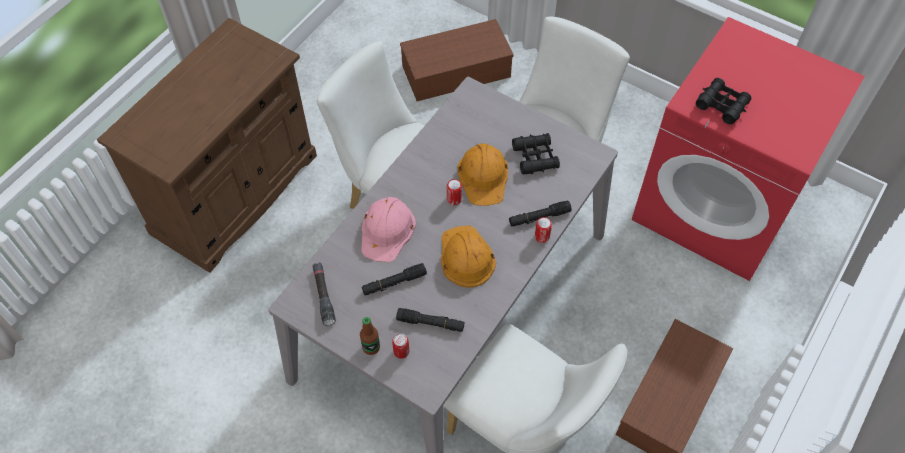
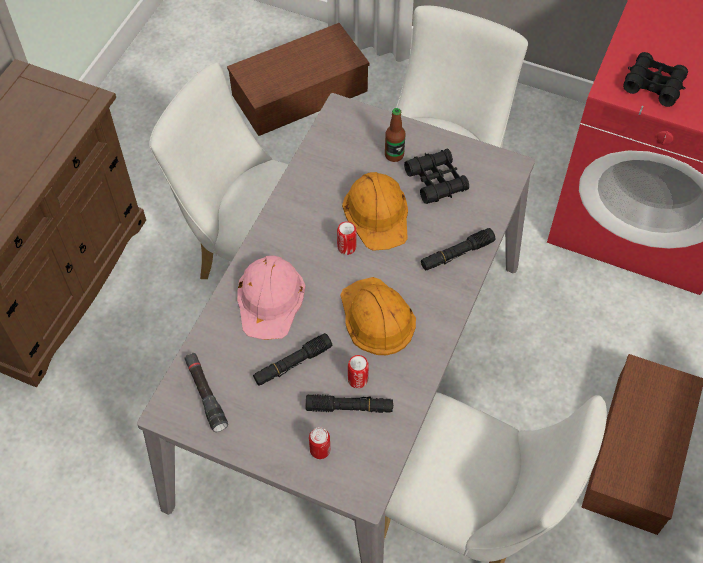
camera: 10 degrees left, 0 degrees up
(371, 347) = (280, 451): bottle -> bottle (394, 155)
(542, 237) = (465, 278): can -> can (358, 380)

